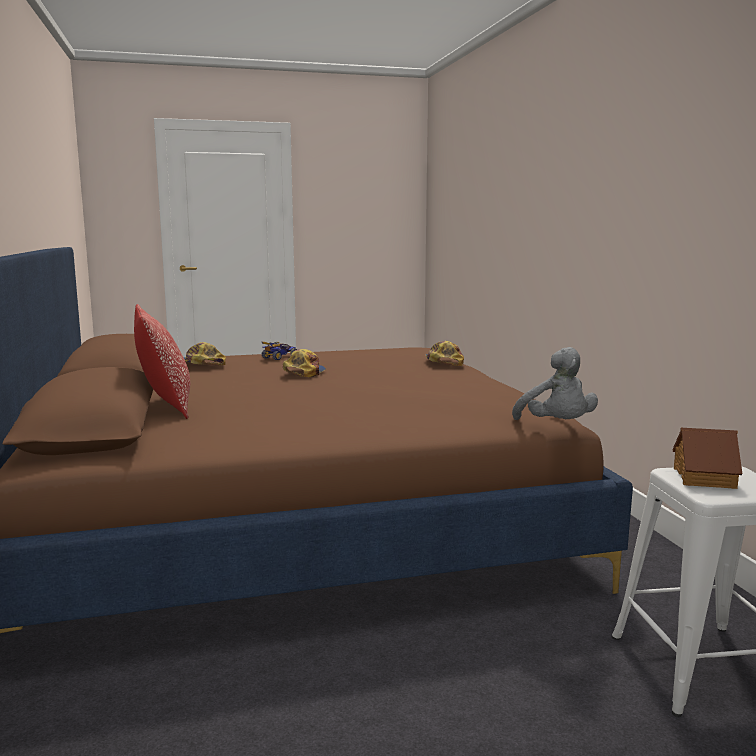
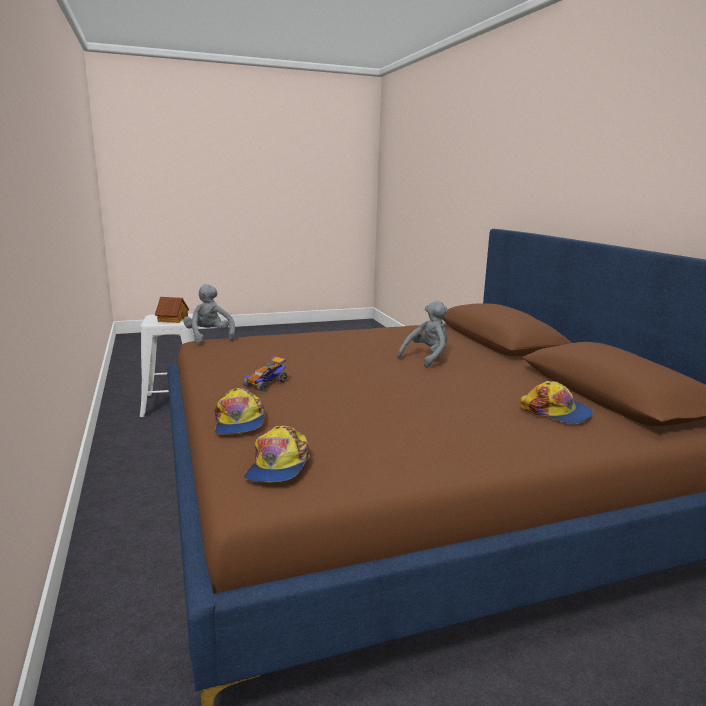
camera: 175 degrees right, 5 degrees up
(165, 407) = (480, 352): pillow -> none
(251, 397) = (426, 358): none -> grey plush toy
(279, 357) = (484, 441): toy car -> toy car (266, 383)
(304, 372) = (411, 391): cap -> cap (278, 466)

